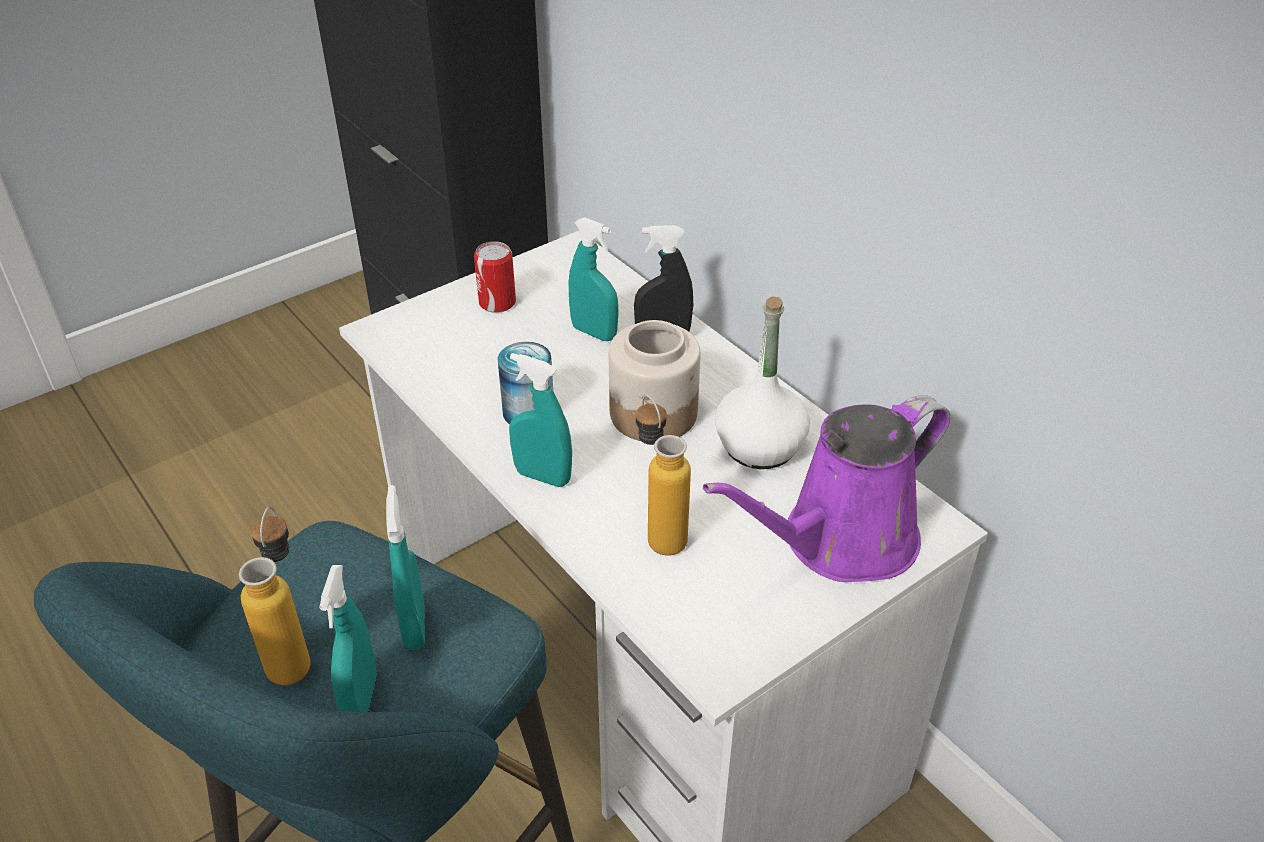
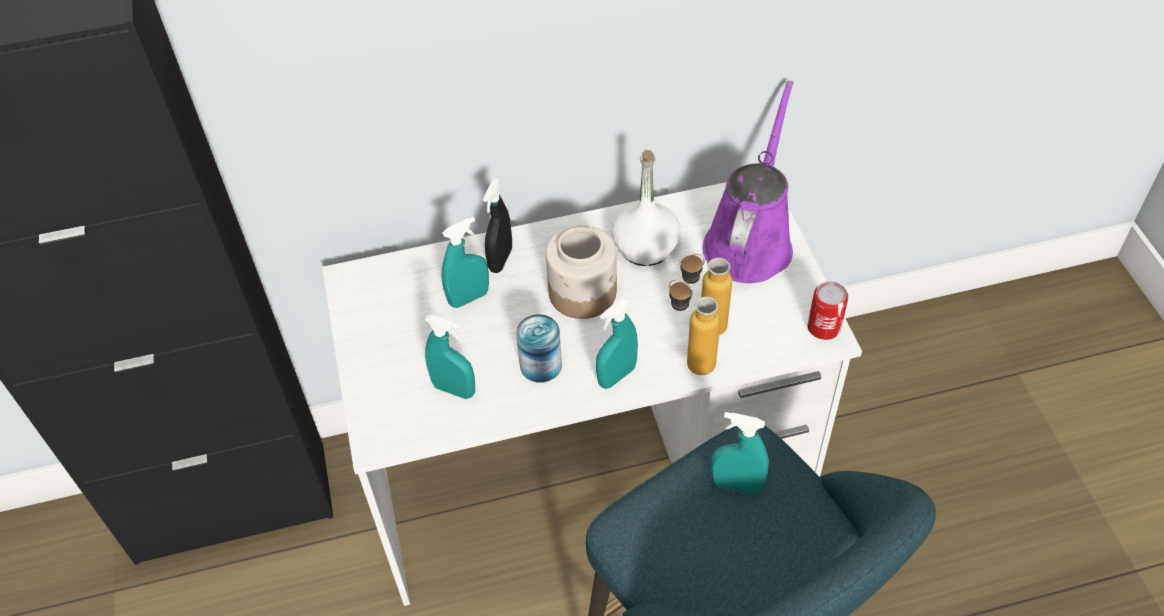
camera: 65 degrees left, 10 degrees up
(294, 653) = (734, 563): bottle -> bottle (690, 360)
(361, 699) = (789, 529): turquoise spray bottle -> turquoise spray bottle (454, 389)
(497, 302) = (390, 348): can -> can (823, 327)
(840, 542) = (750, 241): purple watering can -> purple watering can turned 150 degrees counterclockwise

